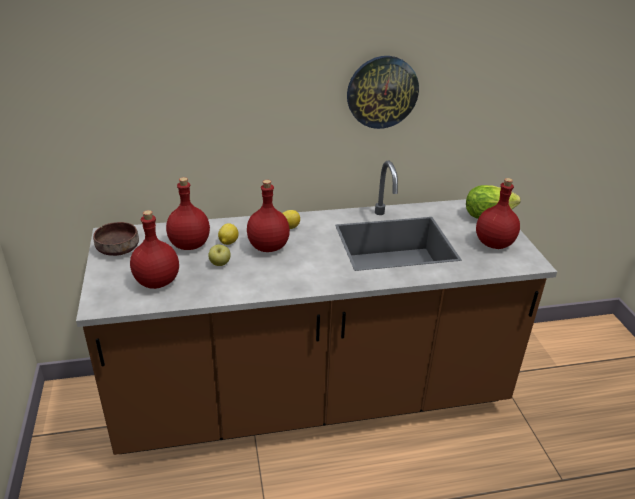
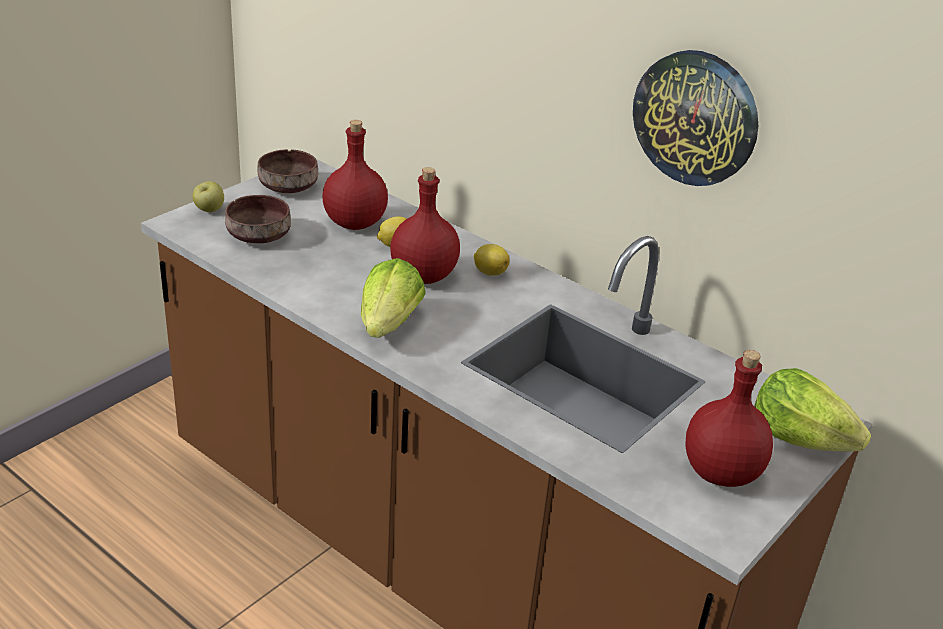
camera: 50 degrees right, 0 degrees up
(158, 281) = (259, 236): red bottle -> brown bowl
(220, 264) = (342, 259): apple -> apple (209, 210)
(299, 276) = (389, 324): none -> lettuce

